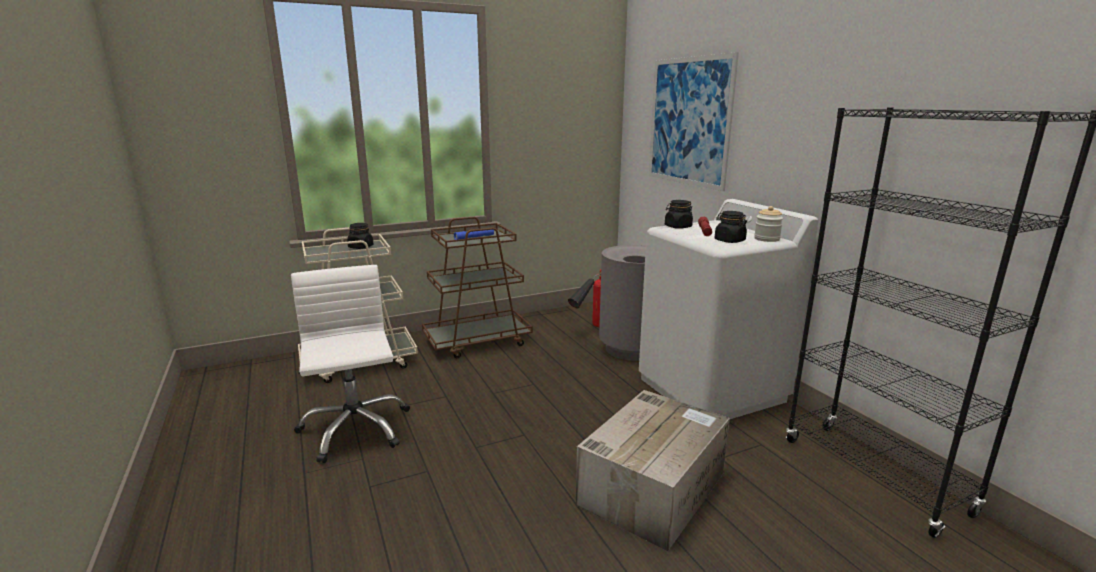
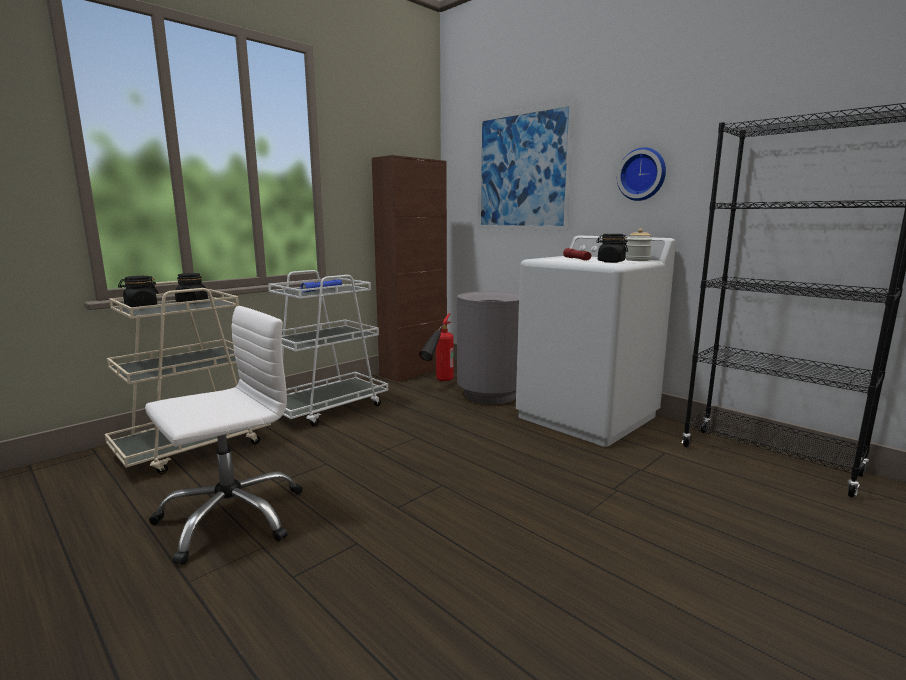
camera: 20 degrees left, 5 degrees down
(354, 429) = (231, 517): white office chair -> white office chair turned 90 degrees clockwise
(478, 341) = (328, 408): brown cart -> white cart
(576, 312) = (414, 371): none -> brown cabinet
(653, 487) = (606, 507): cardboard box -> none
(678, 227) = (548, 258): black jar -> black jar (141, 306)
(794, 141) = (642, 174): none -> wall clock

